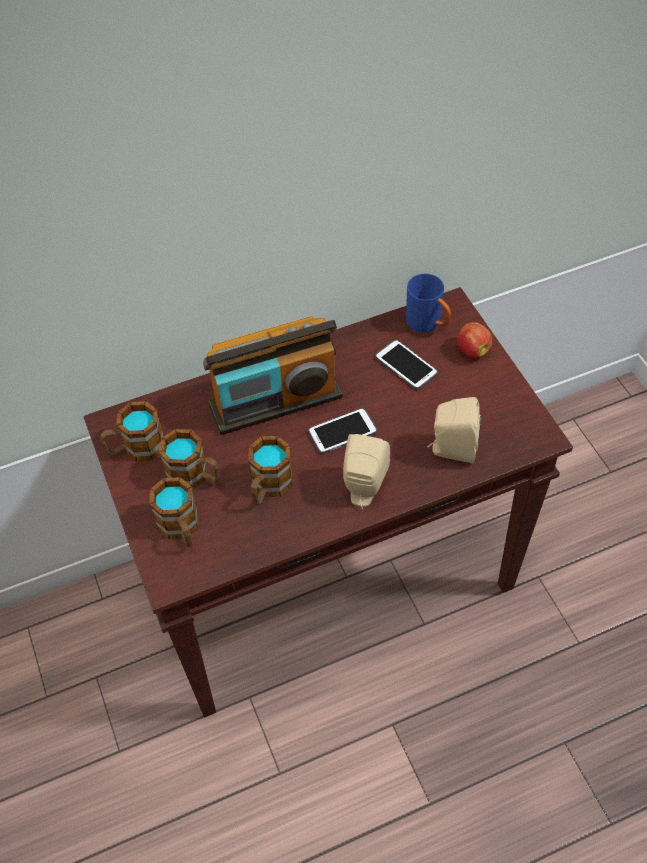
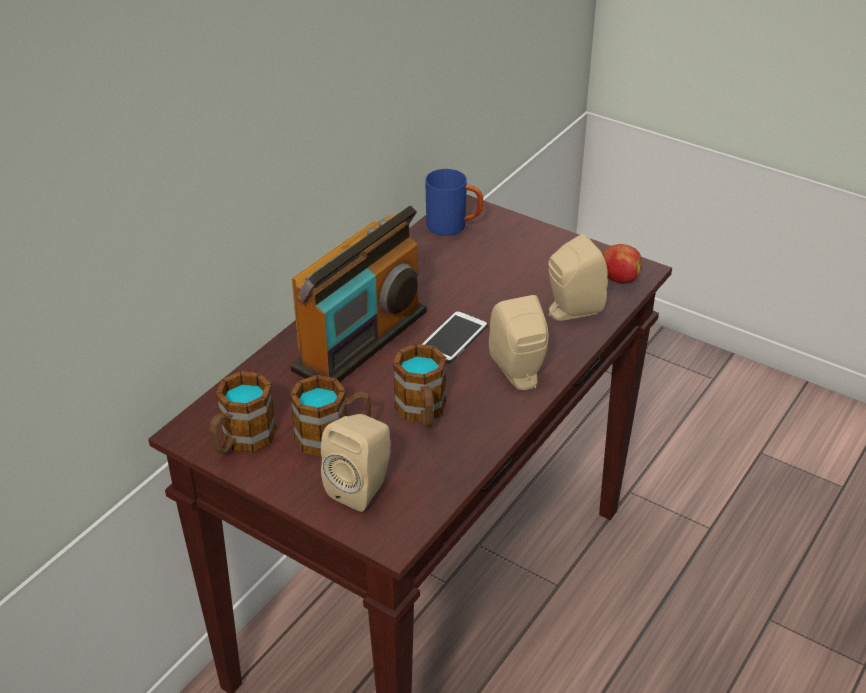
camera: 35 degrees left, 15 degrees down
(181, 529) = (362, 487): mug -> beige speaker
(406, 365) = (464, 265): phone -> none
(472, 350) = (514, 231): apple -> apple (618, 279)

